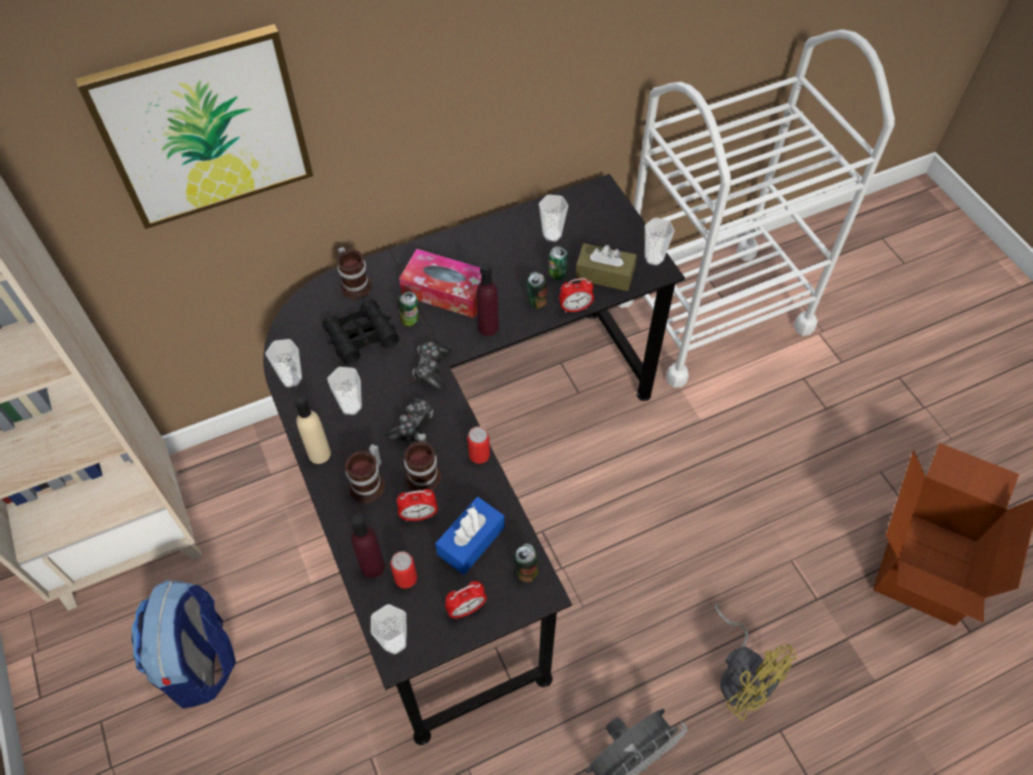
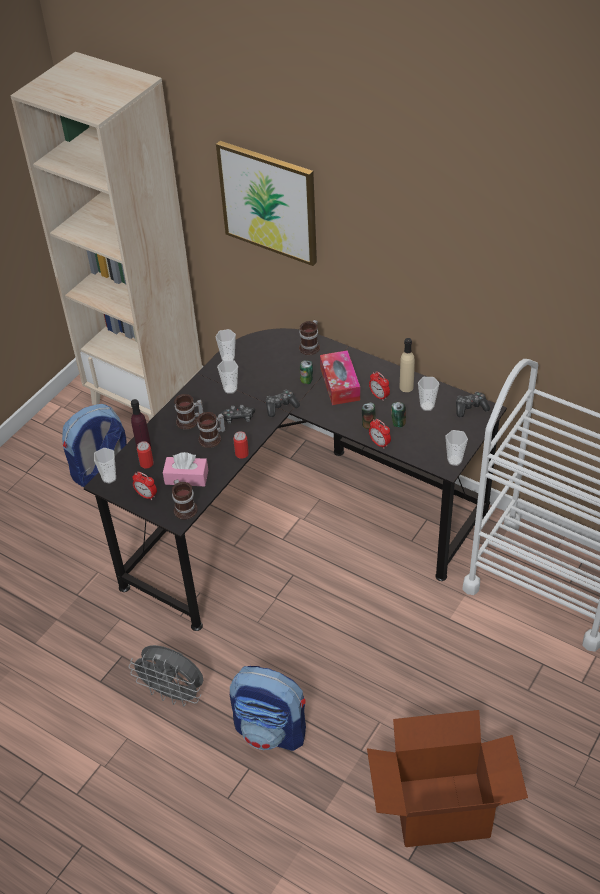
camera: 60 degrees right, 10 degrees down
(319, 453) = (192, 393): beige bottle -> beige bottle (406, 387)
(361, 337) = (277, 368): black binoculars -> none
(419, 515) = (186, 449): alarm clock -> alarm clock (379, 396)
(471, 541) = (186, 477): blue tissue box -> pink tissue box
(488, 327) = (330, 414): purple bottle -> none
(526, 571) = (185, 508): can -> mug
(586, 201) = (470, 408): none -> game controller
(604, 275) = (418, 444): brown tissue box -> none
(742, 675) = (272, 729): yellow fan -> backpack

